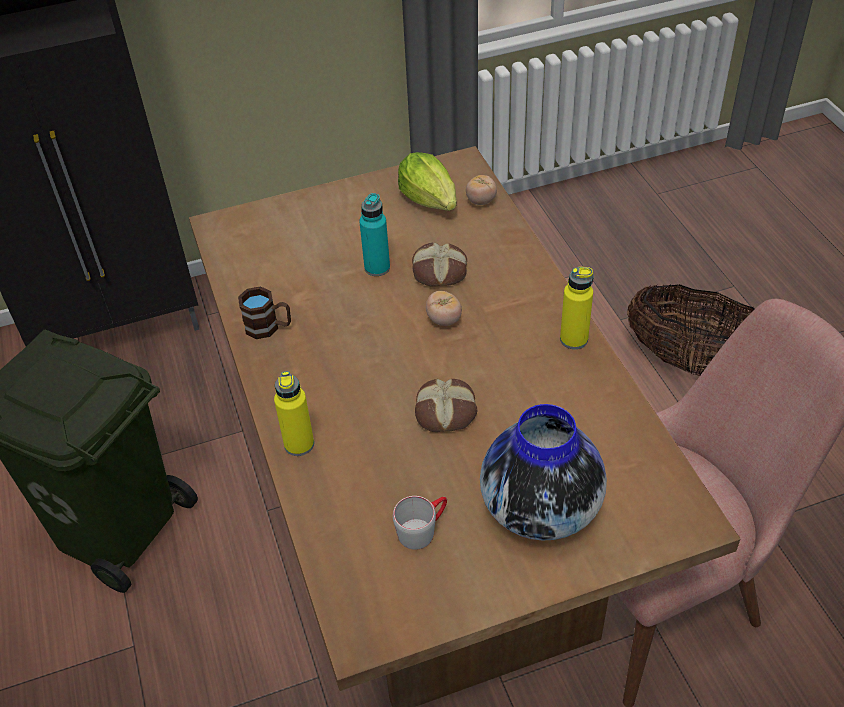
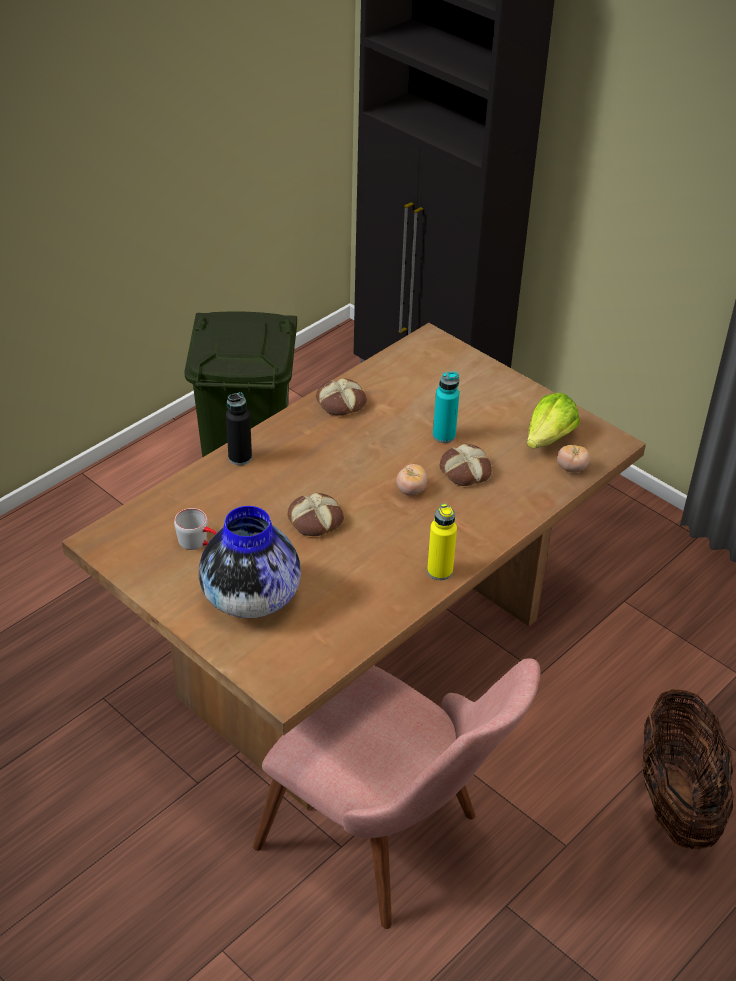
camera: 60 degrees right, 5 degrees down
(269, 327) = (341, 403): brown mug -> bread
(299, 444) = (240, 457): yellow bottle -> black bottle

